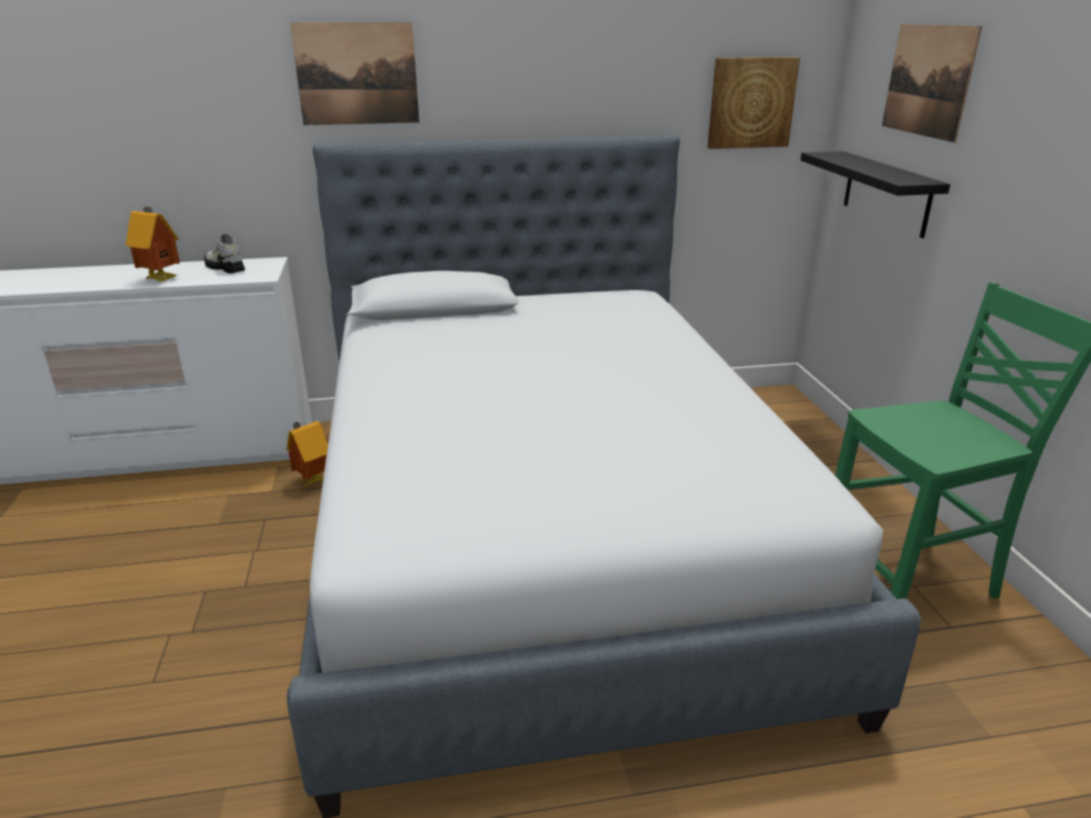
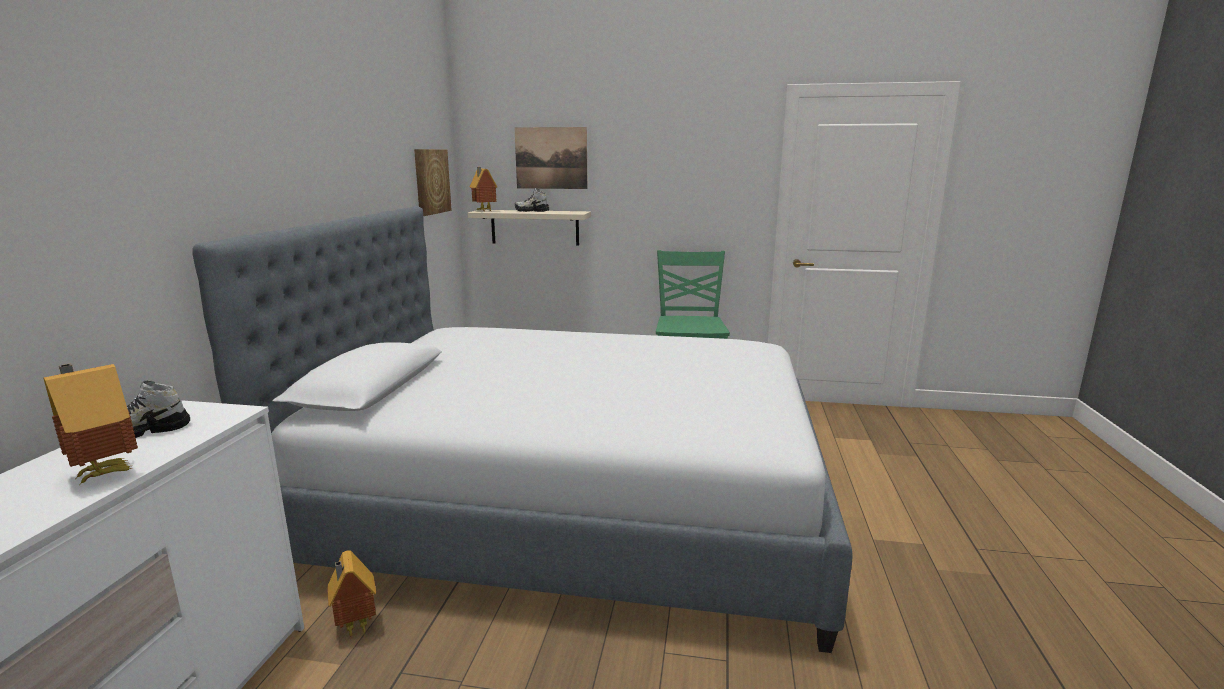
camera: 70 degrees left, 10 degrees down
(357, 74) = (207, 161): picture -> none
(826, 154) = (483, 211): none -> toy house
(876, 166) = (532, 211): none -> shoe
(886, 193) = (534, 227): black shelf -> beige shelf

